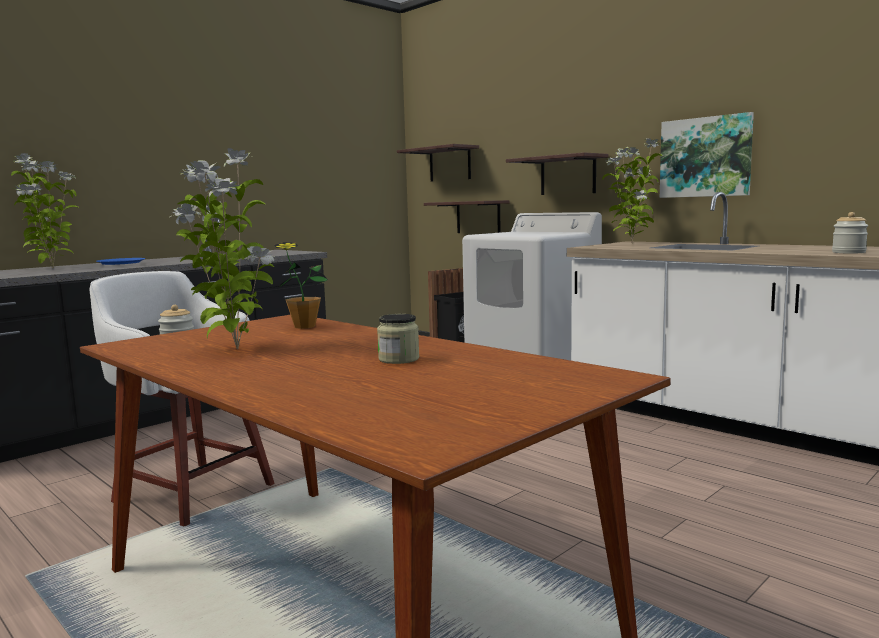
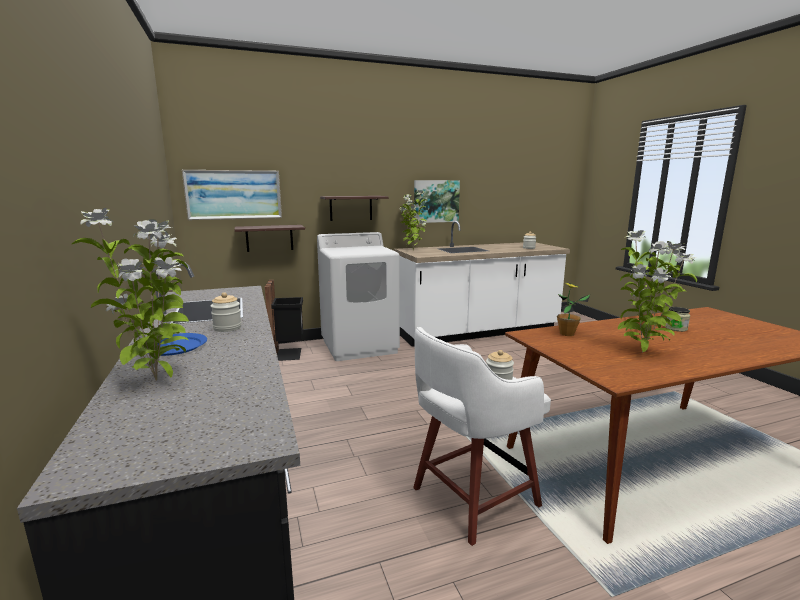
camera: 65 degrees left, 5 degrees up
(171, 261) = (227, 328): none -> jar
(450, 164) = (234, 194): shelf -> picture

